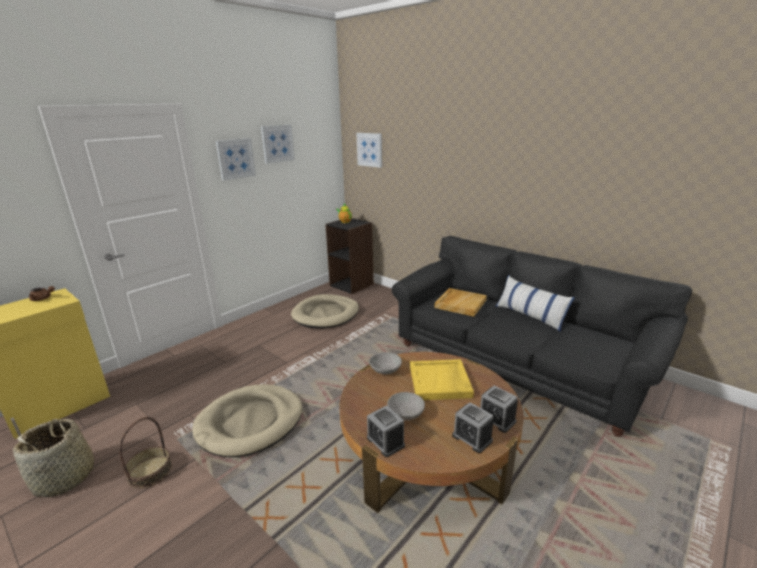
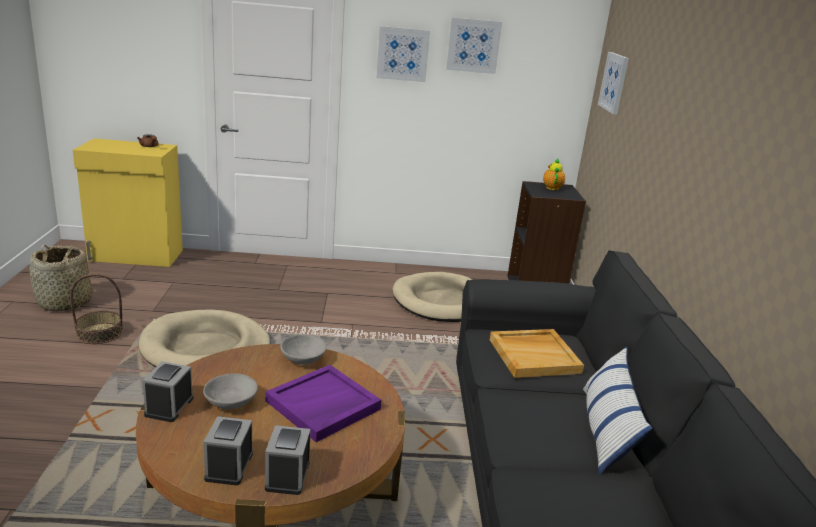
camera: 45 degrees right, 0 degrees up
(440, 382) = (323, 406): yellow tray -> purple tray

